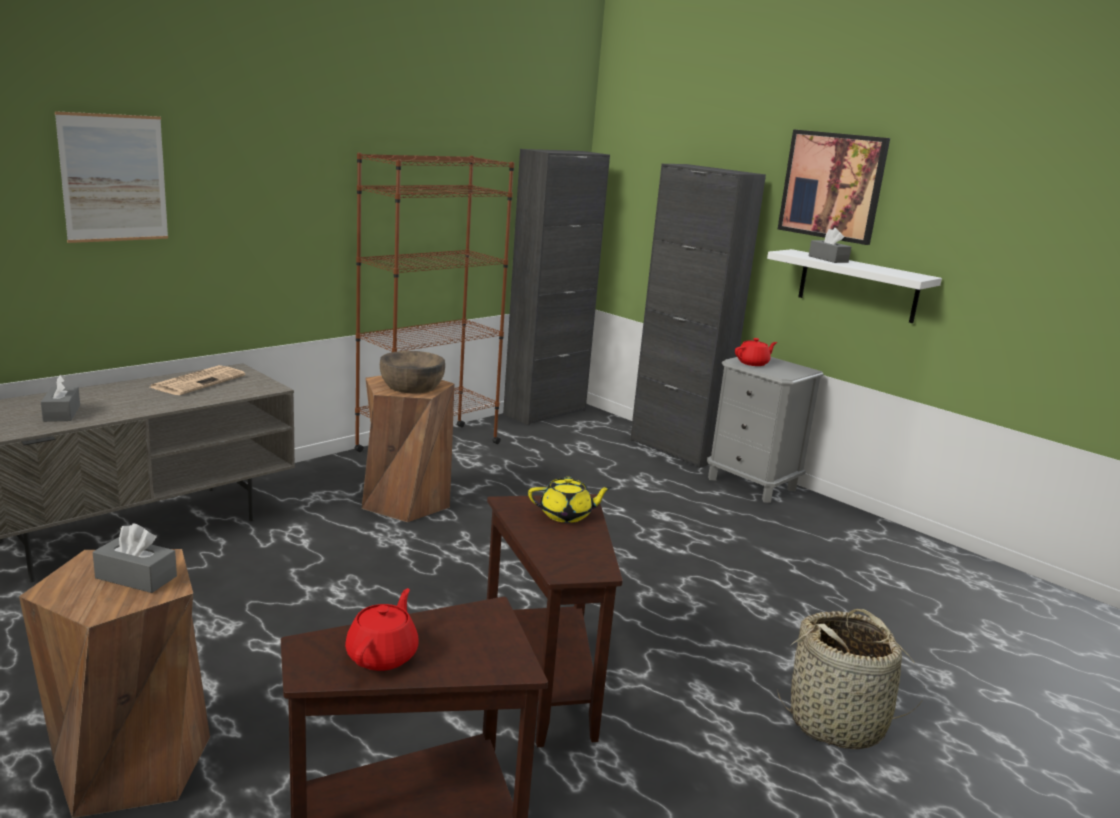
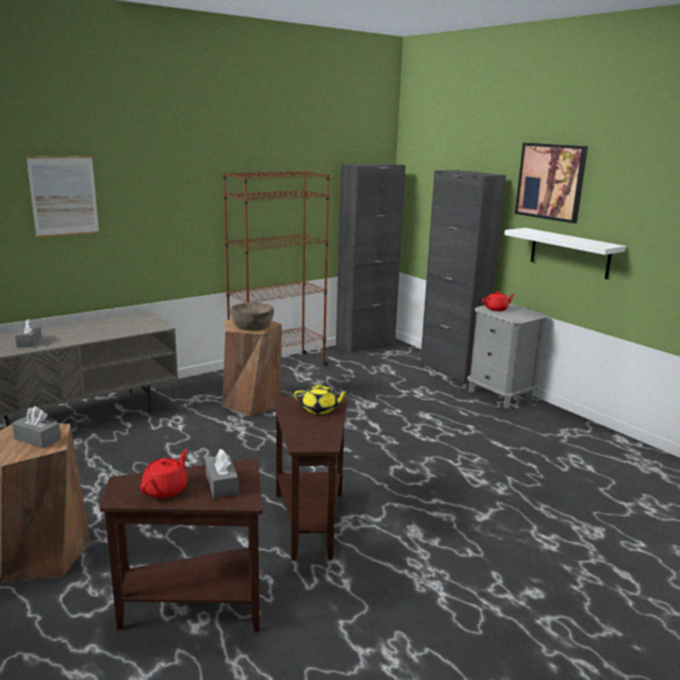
camera: 10 degrees right, 0 degrees up
(198, 381) = (118, 323): newspaper -> none
(828, 259) = (546, 234): grey tissue box -> grey tissue box (221, 485)
(837, 722) = (505, 557): basket -> none

